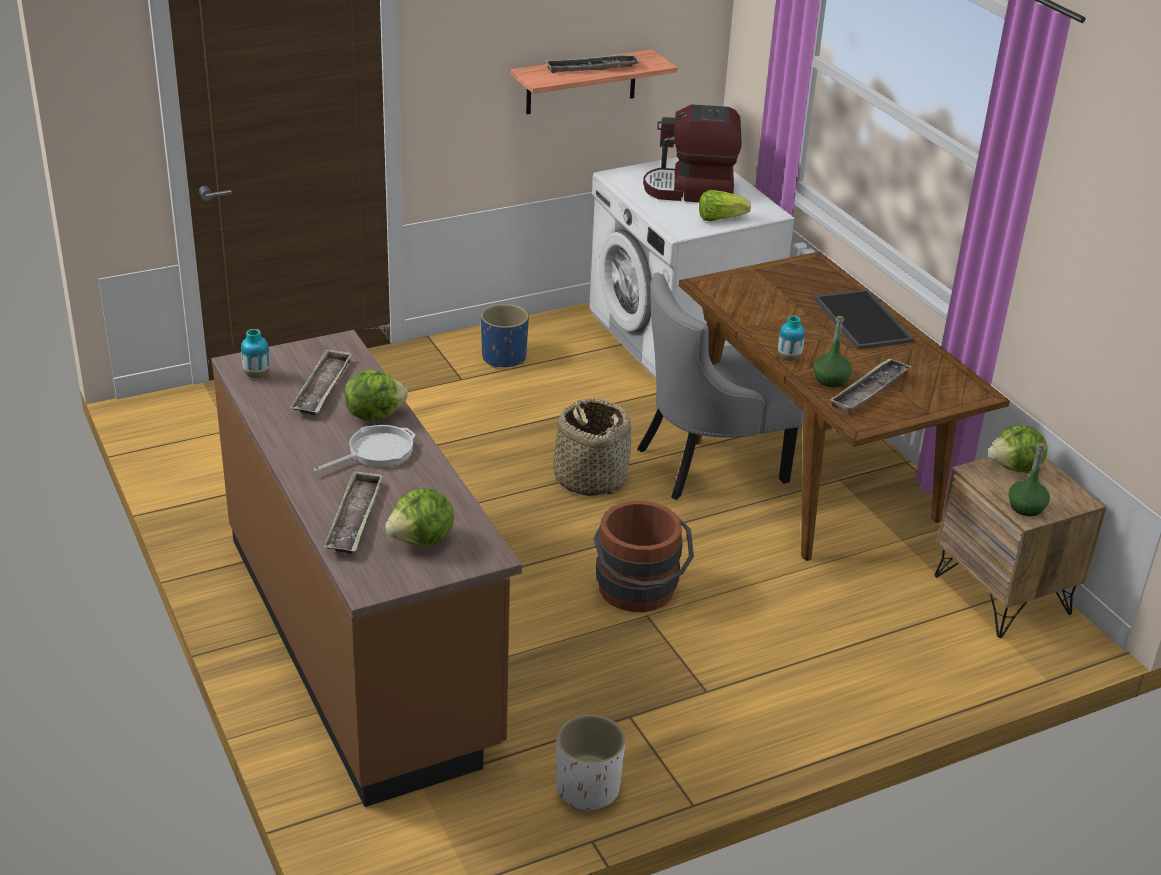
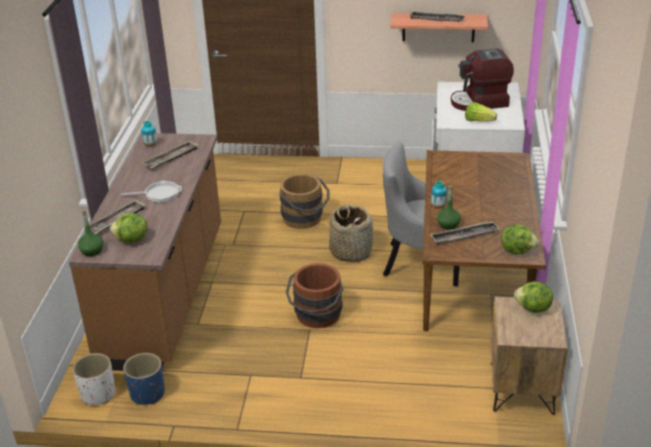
camera: 35 degrees right, 0 degrees up
(374, 414) = (179, 176): lettuce -> lettuce (517, 250)
(469, 450) = (305, 219): none -> brown bucket
(504, 358) = (369, 178): blue planter -> blue planter (147, 394)
(587, 789) = (196, 401): white planter -> white planter (98, 394)
(691, 191) = (480, 102): coffee machine -> coffee machine turned 45 degrees counterclockwise
(860, 319) = (507, 196): tray -> none
(1025, 507) = (513, 332): green bottle -> green bottle (92, 251)

